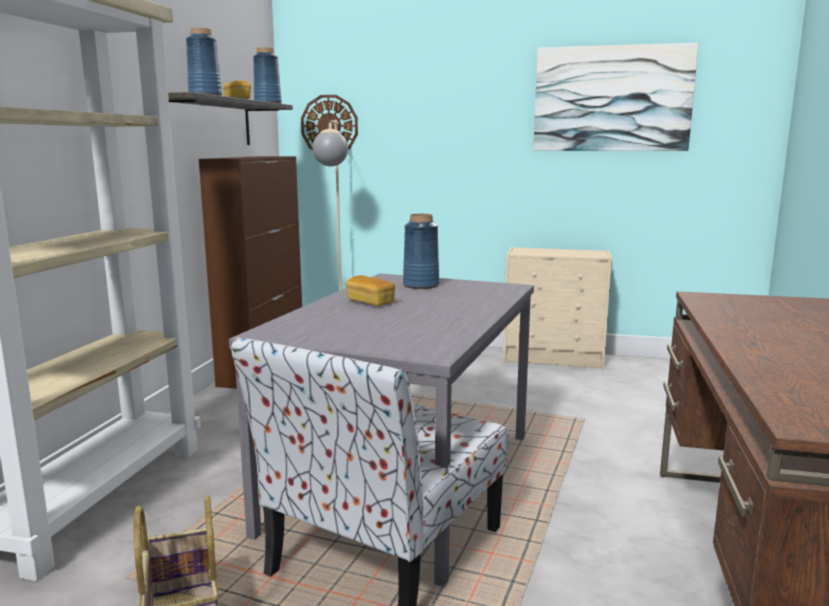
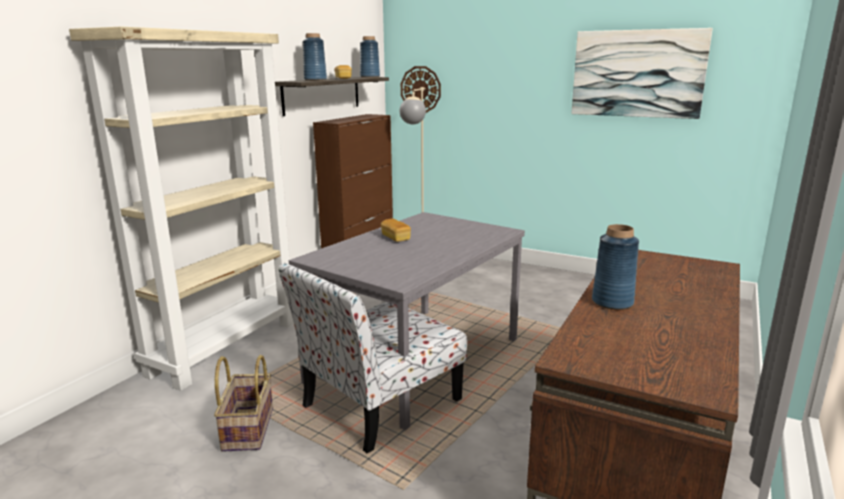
camera: 15 degrees right, 5 degrees up
(420, 285) = (442, 225): blue vase -> blue vase (612, 302)
(554, 359) = (578, 279): beige dresser -> none

